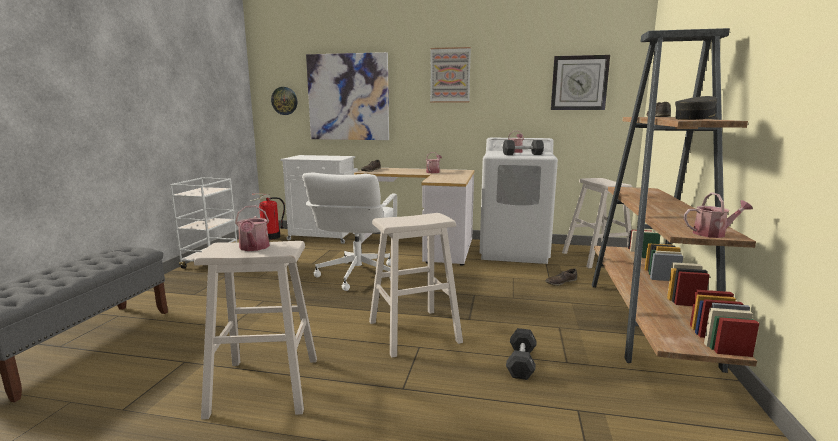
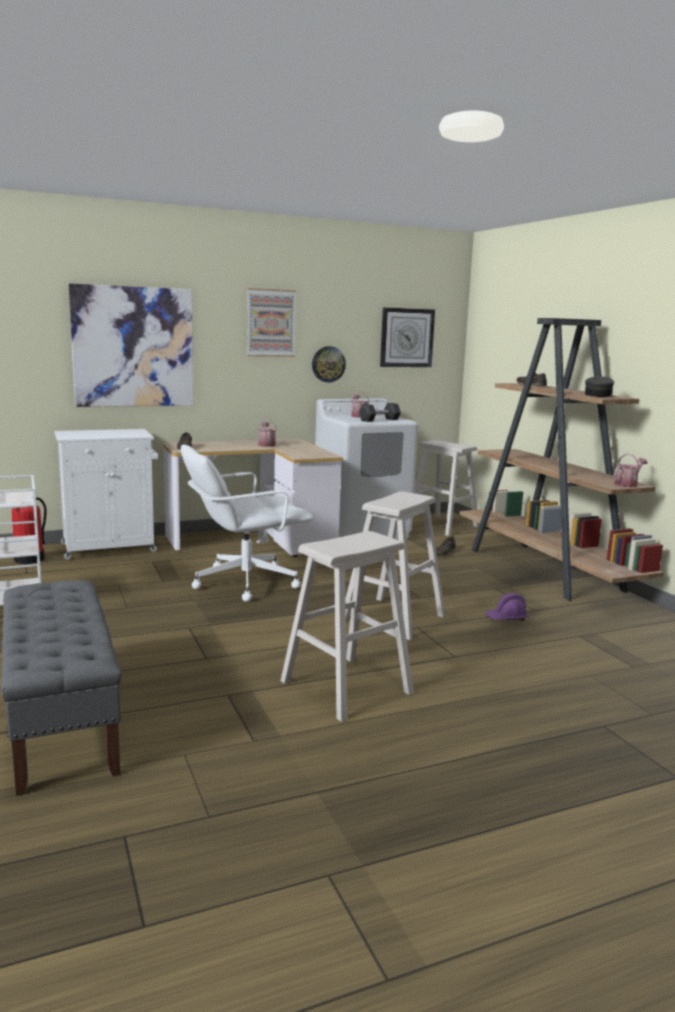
camera: 35 degrees left, 0 degrees up
(254, 248) = (352, 542): watering can -> none
(284, 101) = (28, 350): wall clock -> wall clock (328, 364)
(357, 275) = (244, 582): white office chair -> white office chair turned 90 degrees clockwise
(521, 363) = (506, 618): black dumbbell -> purple hard hat

